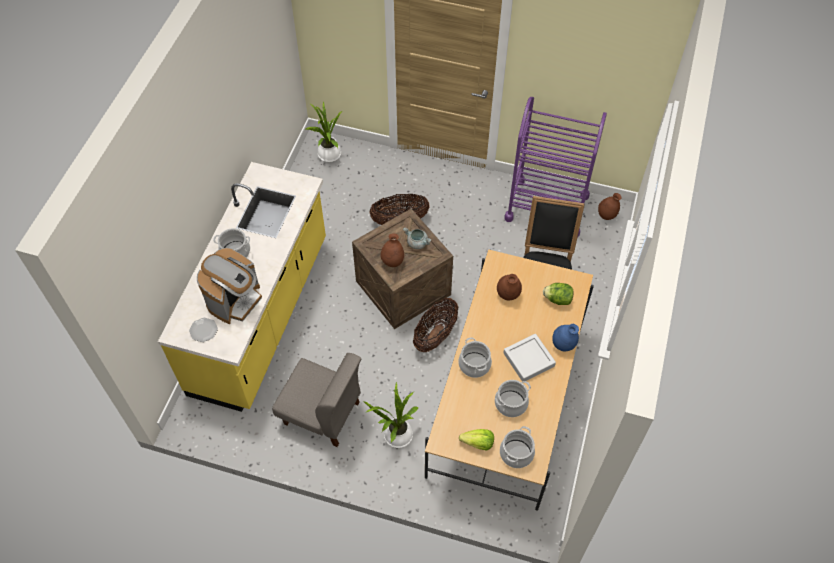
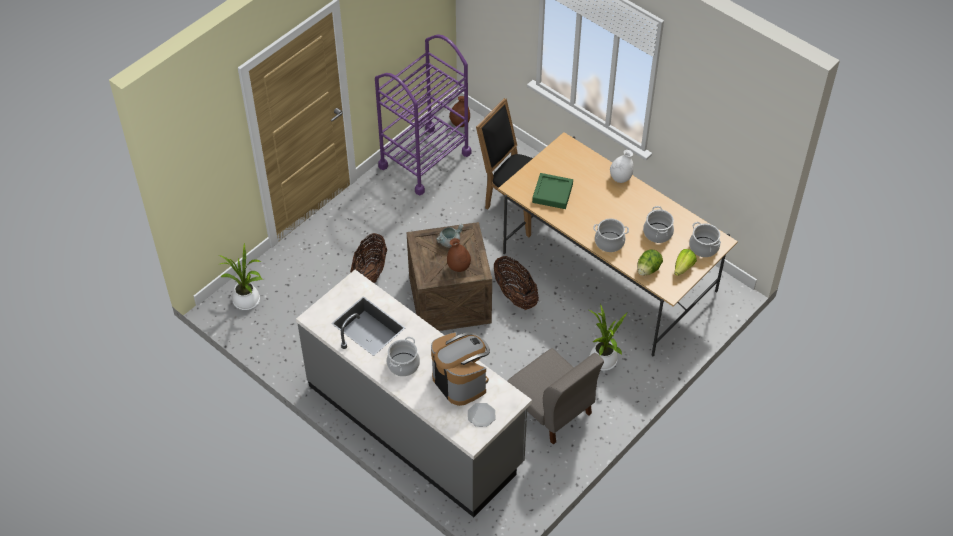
camera: 65 degrees left, 5 degrees down
(261, 316) = (415, 424): yellow counter -> grey counter
(322, 413) = (552, 410): grey chair -> grey chair turned 90 degrees clockwise
(508, 294) = (552, 193): brown vase -> green tray
(528, 359) = (623, 205): grey tray -> none
(557, 299) = (575, 164): lettuce -> lettuce (648, 269)
(563, 344) = (620, 178): blue vase -> white vase

